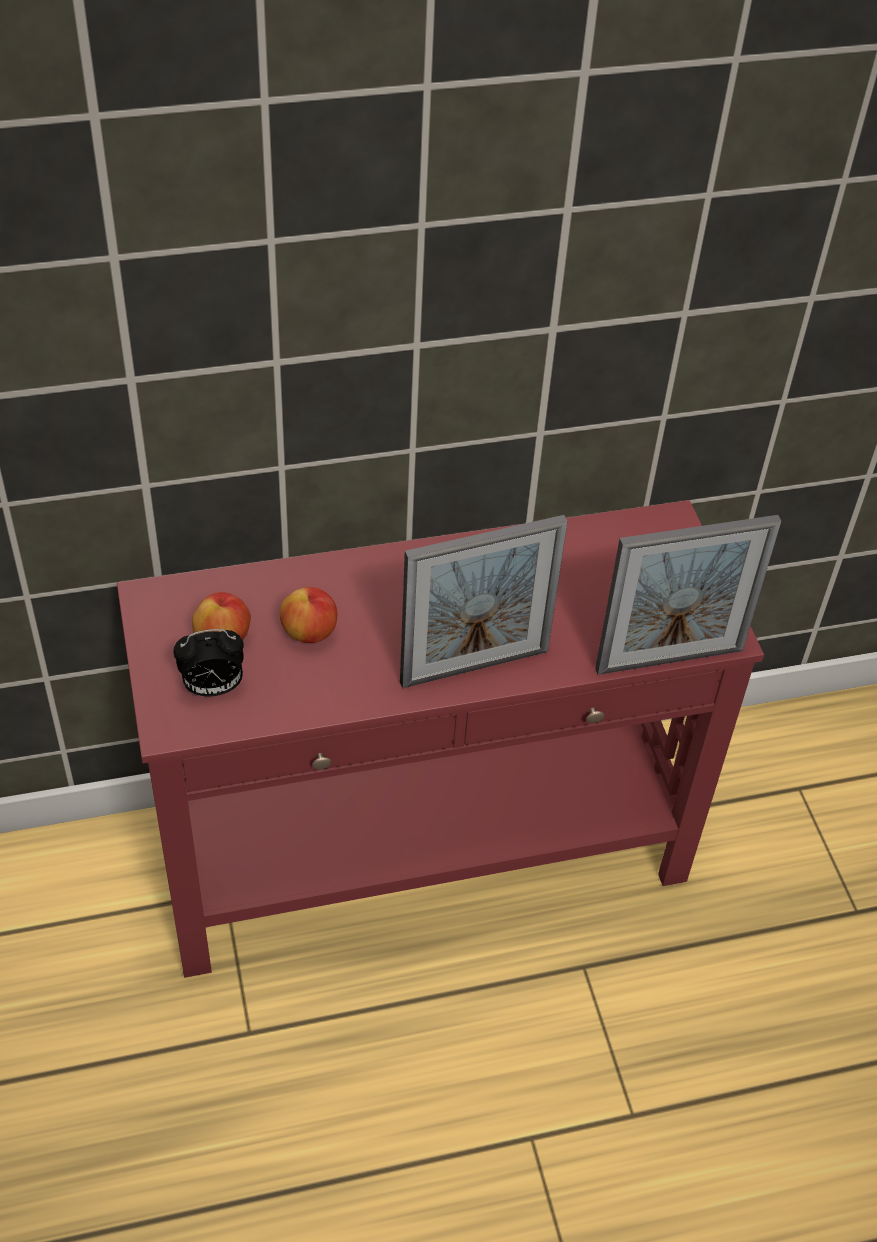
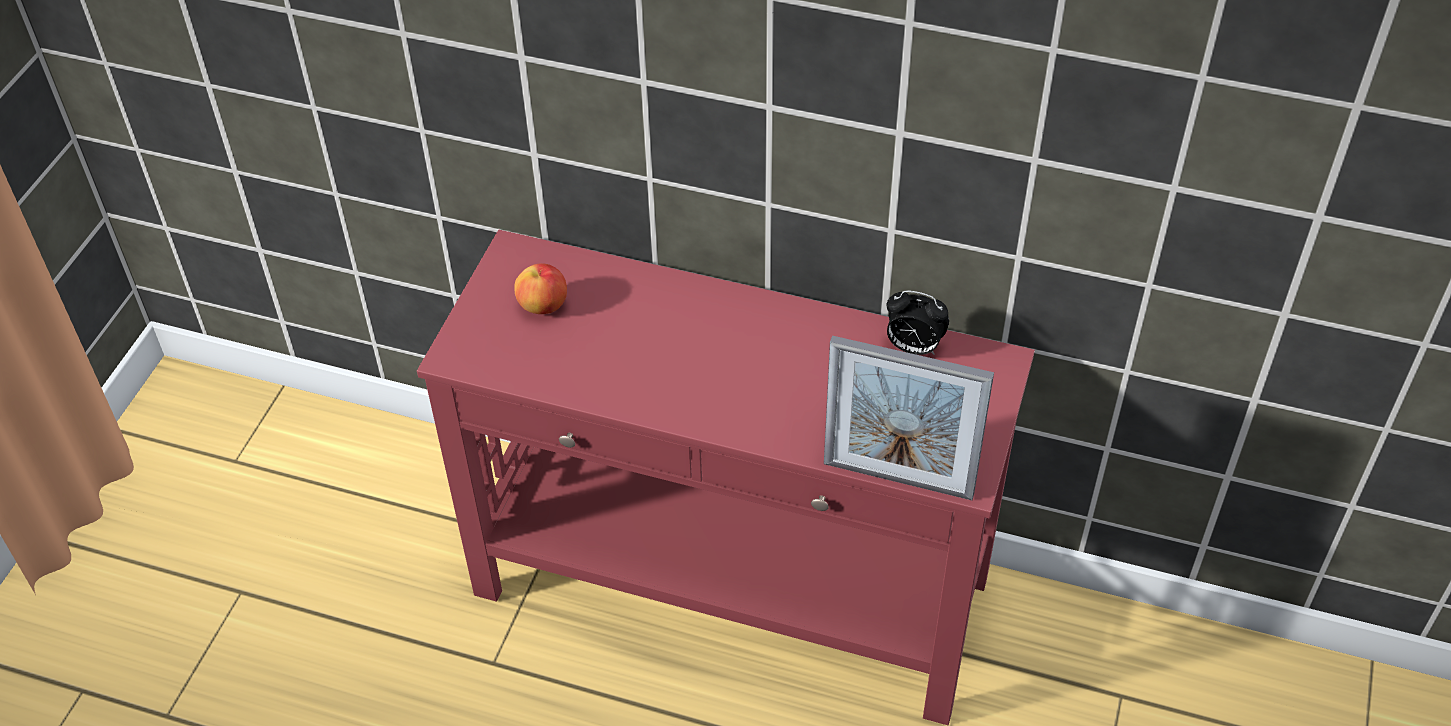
camera: 35 degrees right, 0 degrees up
(212, 688) = (506, 341): alarm clock -> alarm clock (913, 347)
(310, 632) = (613, 329): apple -> none
(474, 667) = (724, 412): picture frame -> none

